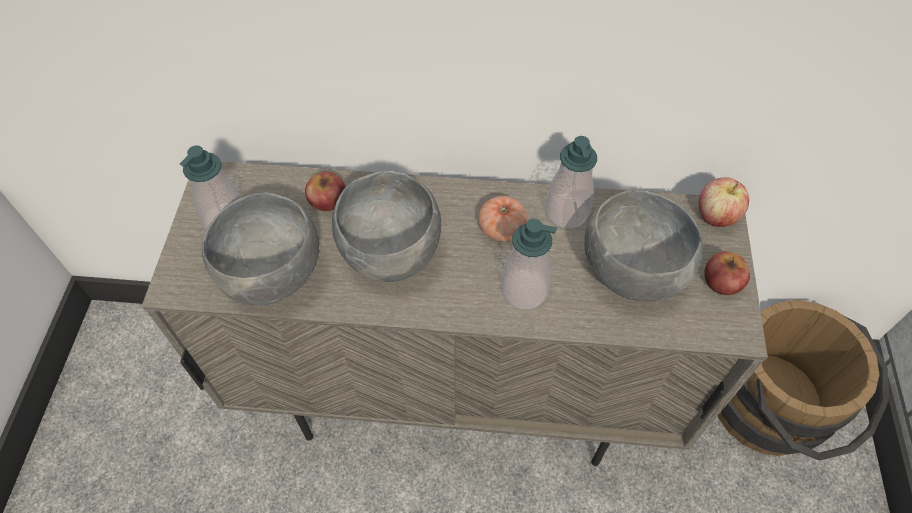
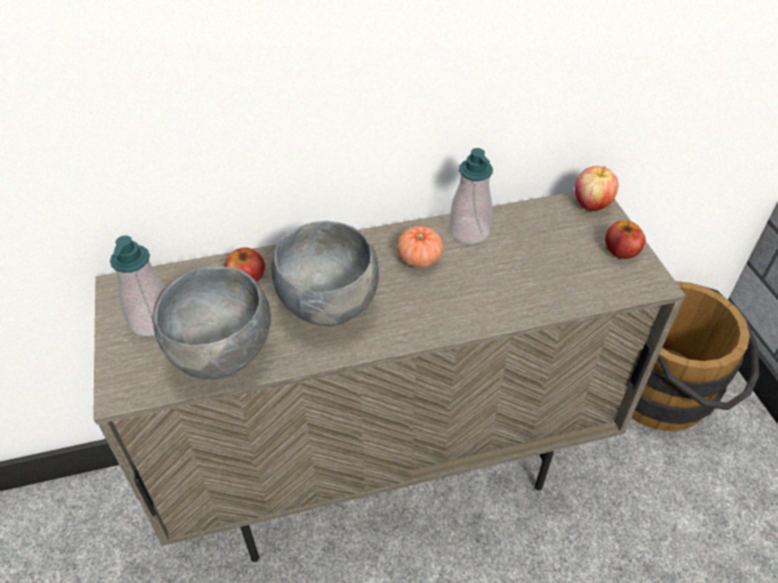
camera: 20 degrees left, 10 degrees down
(524, 290) = (463, 301): soap dispenser -> none
(631, 275) = (547, 264): grey bowl -> none

